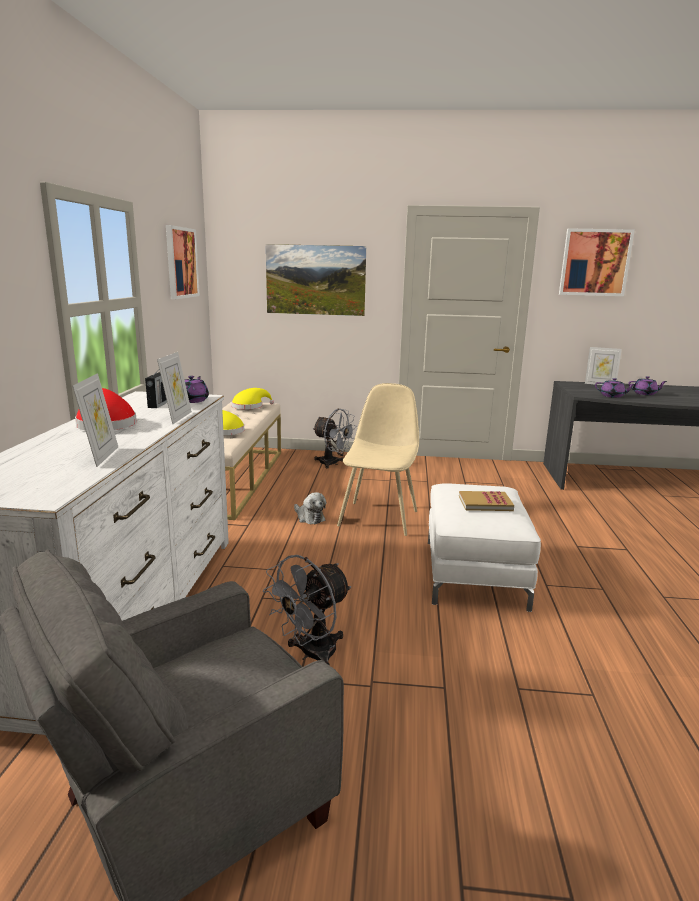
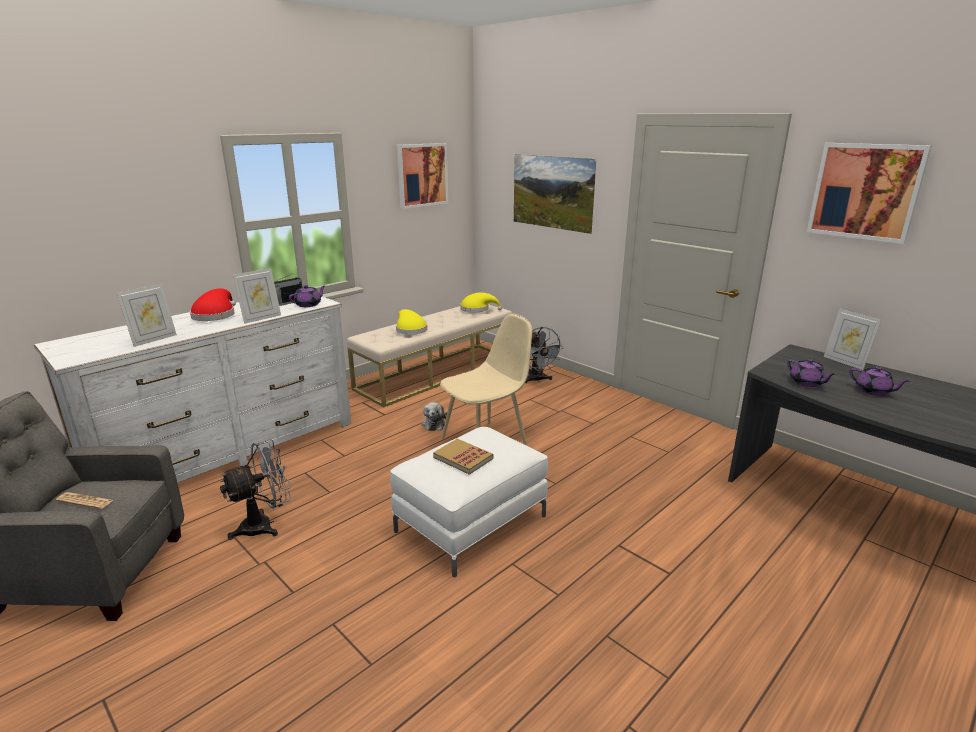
camera: 40 degrees right, 5 degrees up
(223, 678) = (85, 501): none -> newspaper
(311, 655) = (264, 525): grey fan -> grey fan turned 150 degrees clockwise

